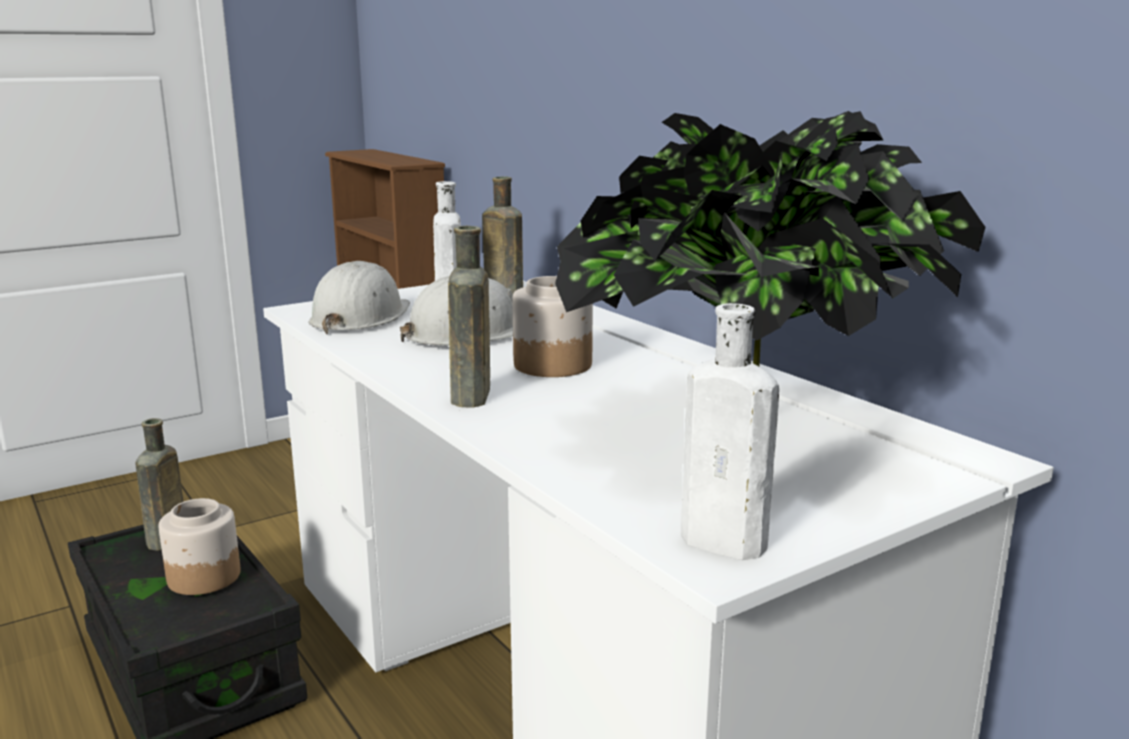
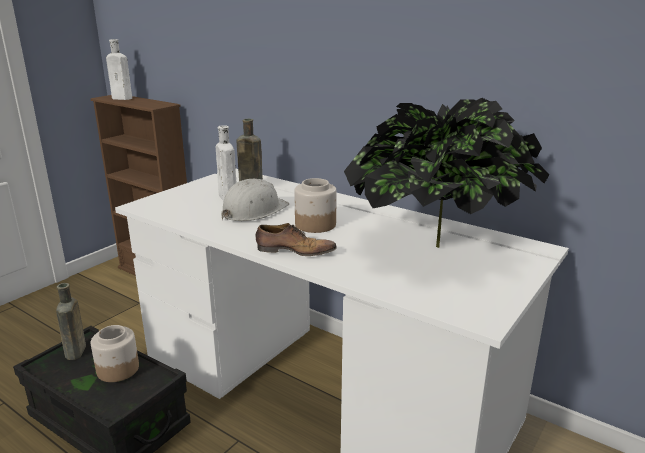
camera: 20 degrees left, 5 degrees up
(360, 317) = (181, 207): white hard hat -> none
(471, 398) = (294, 251): brown bottle -> shoe
(729, 543) = (480, 310): white bottle -> white bottle (123, 98)

